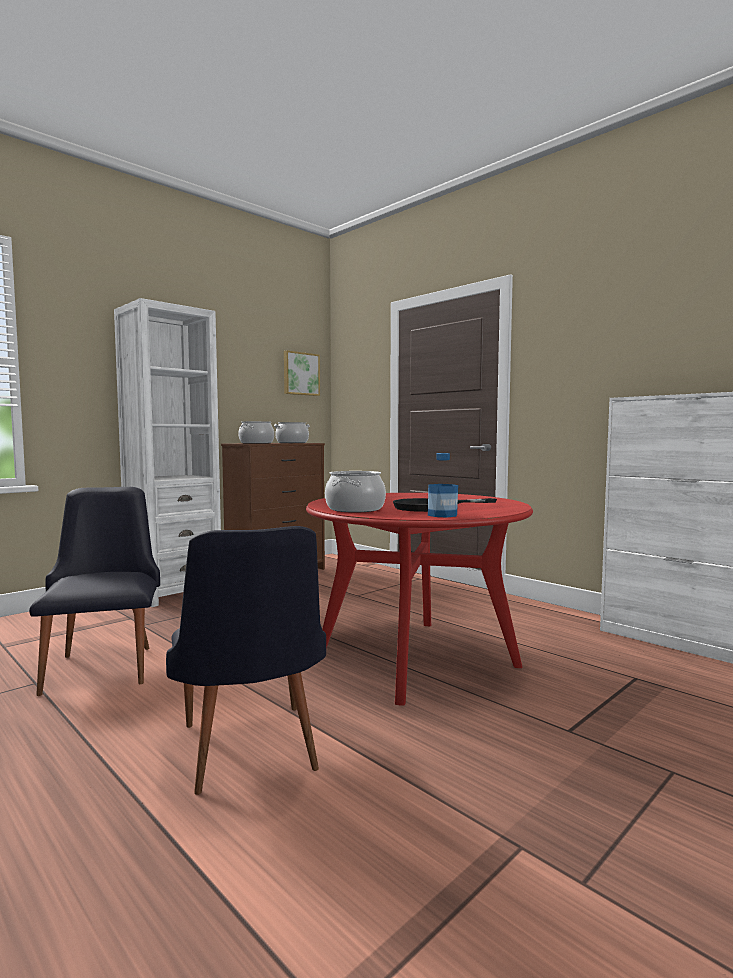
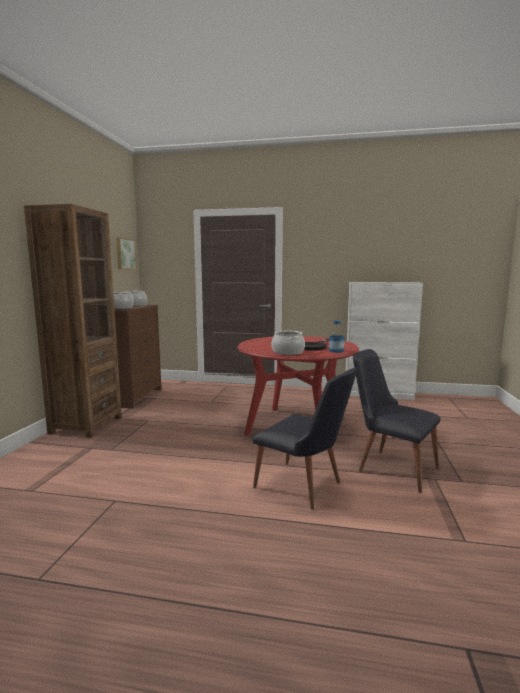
camera: 35 degrees left, 5 degrees up
(104, 664) = (138, 477): black chair -> black chair (390, 467)
(174, 592) = (86, 425): white bookcase -> brown bookcase

